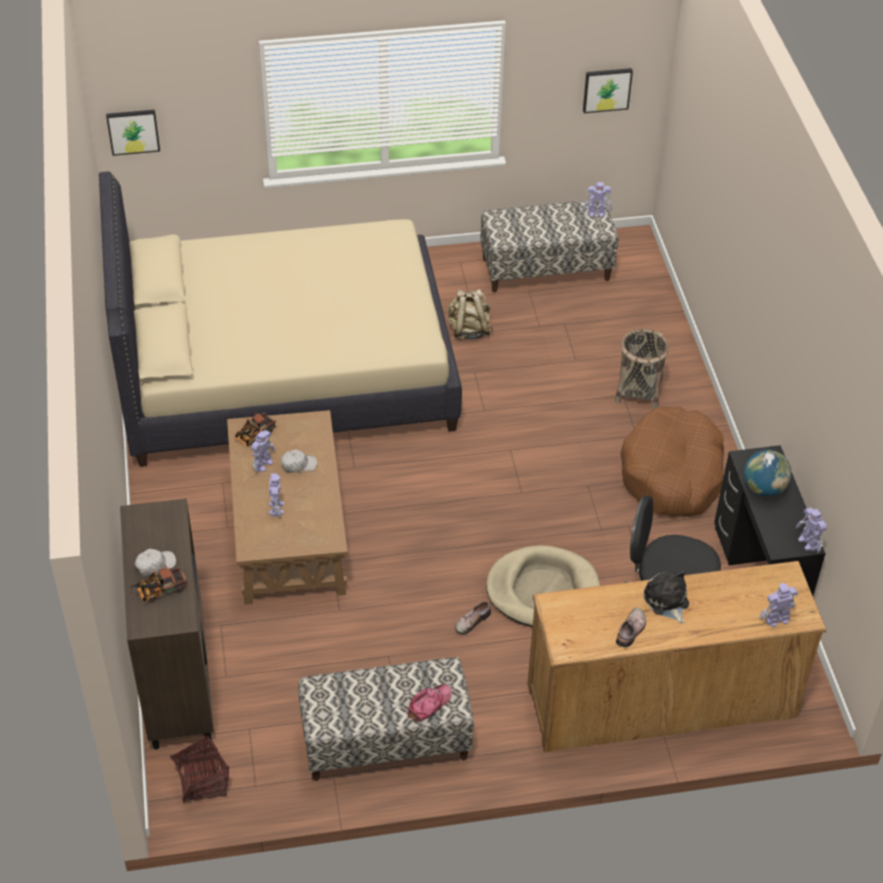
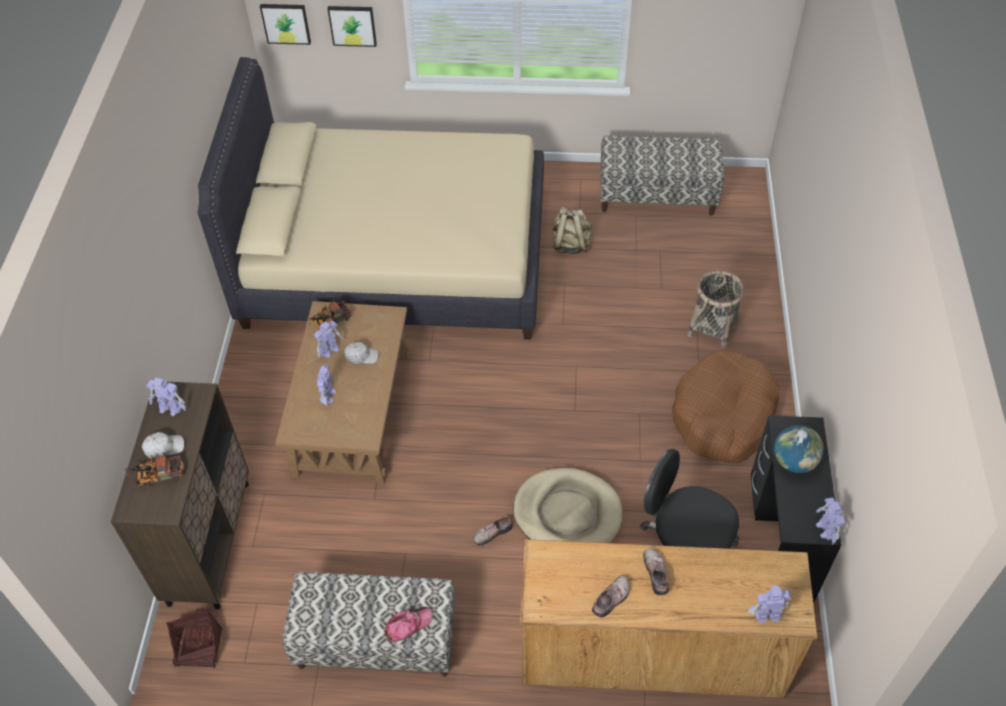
camera: 15 degrees right, 5 degrees up
(597, 213) = (709, 151): toy robot -> toy robot (171, 408)
(607, 89) = (733, 34): picture -> picture (352, 25)
(667, 601) = (657, 573): plush toy -> shoe

